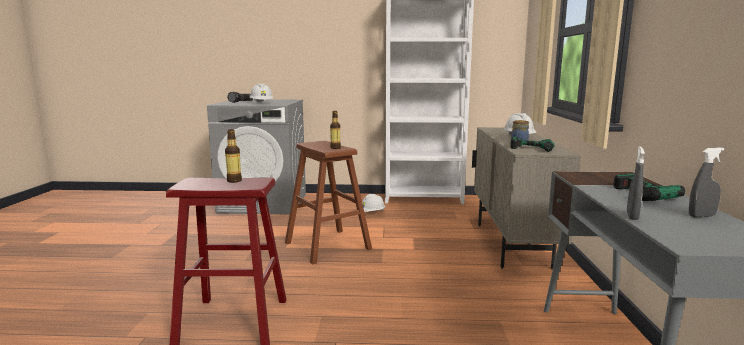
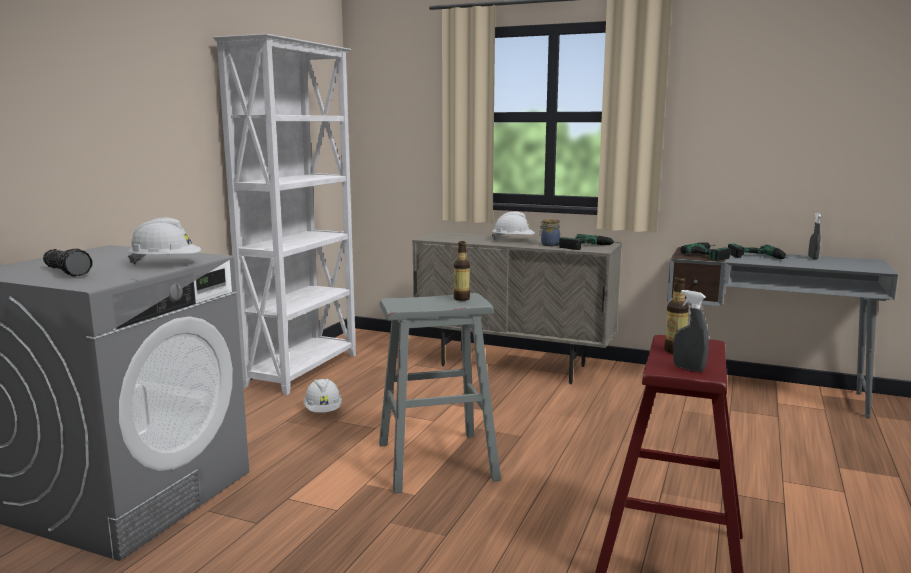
camera: 70 degrees left, 0 degrees up
(327, 246) = (437, 461): brown stool -> grey stool
(610, 181) = (712, 254): none -> power drill
(632, 216) = (819, 267): grey spray bottle -> grey spray bottle (688, 368)

